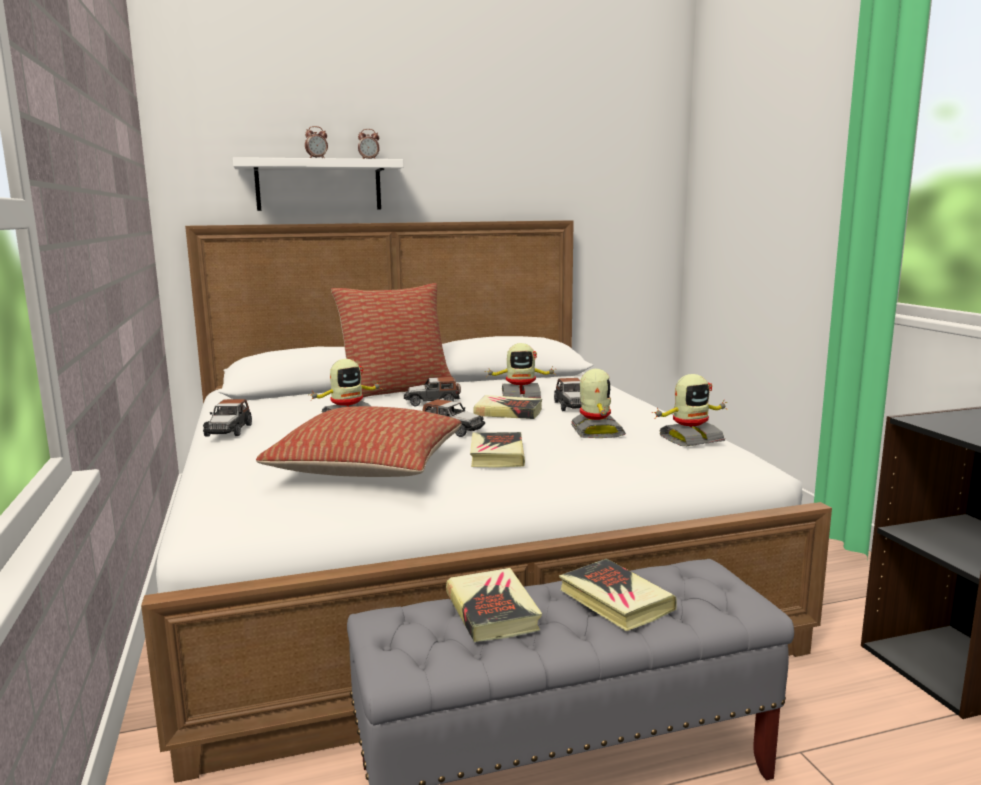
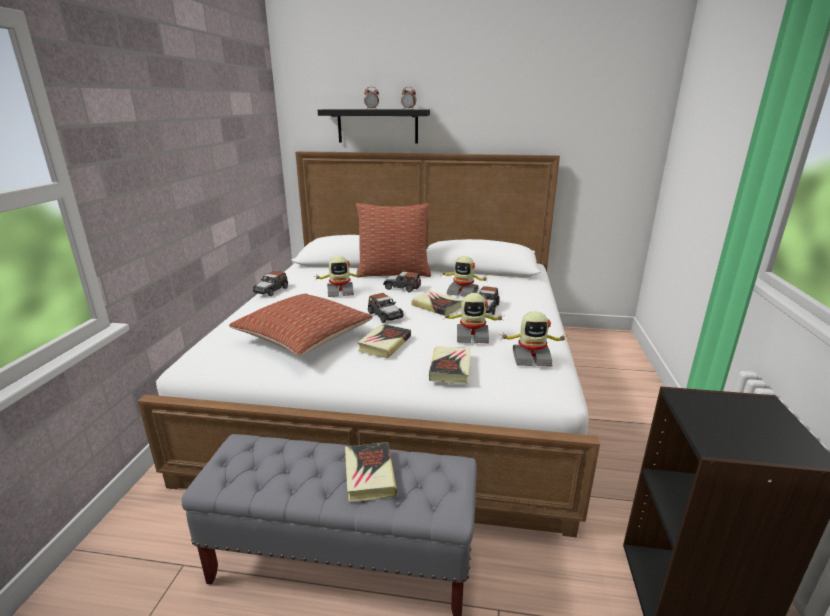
camera: 25 degrees right, 10 degrees up
(319, 185) = (377, 126): white shelf -> black shelf
(492, 611) = (294, 458): book -> book (450, 368)
(596, 432) = (472, 336): toy robot -> toy robot turned 75 degrees clockwise

